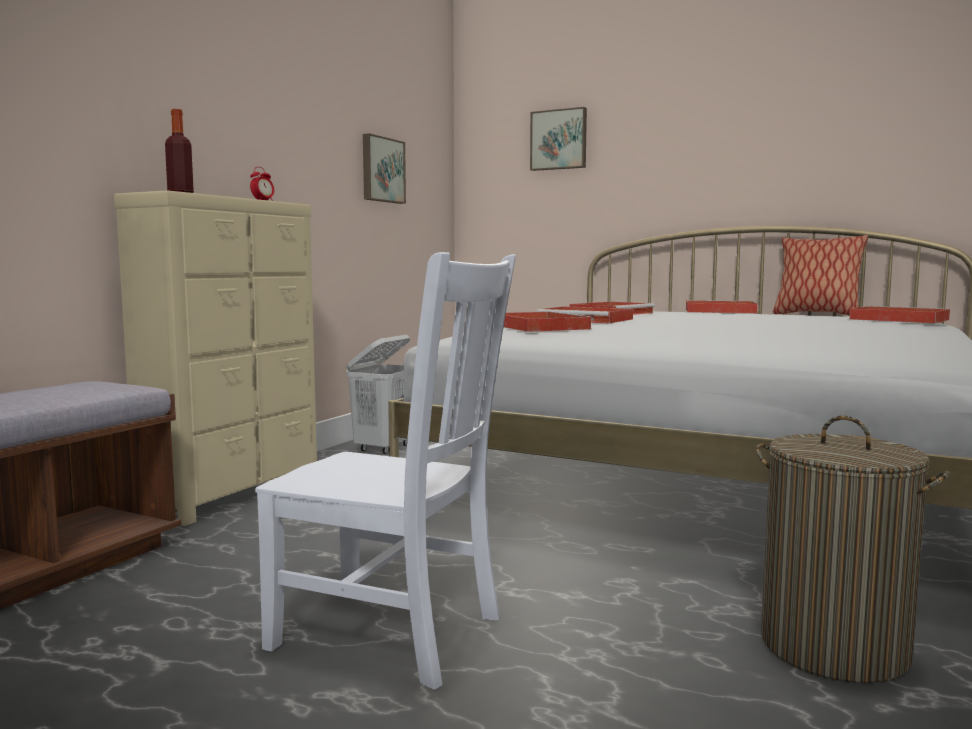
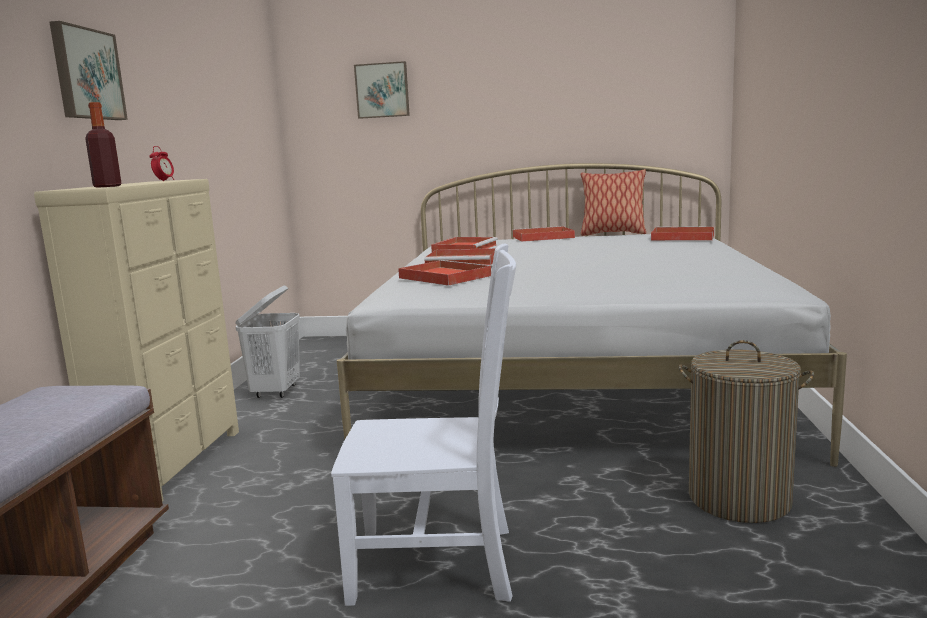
camera: 20 degrees left, 5 degrees up
(381, 170) = (230, 127): picture -> picture (86, 74)

